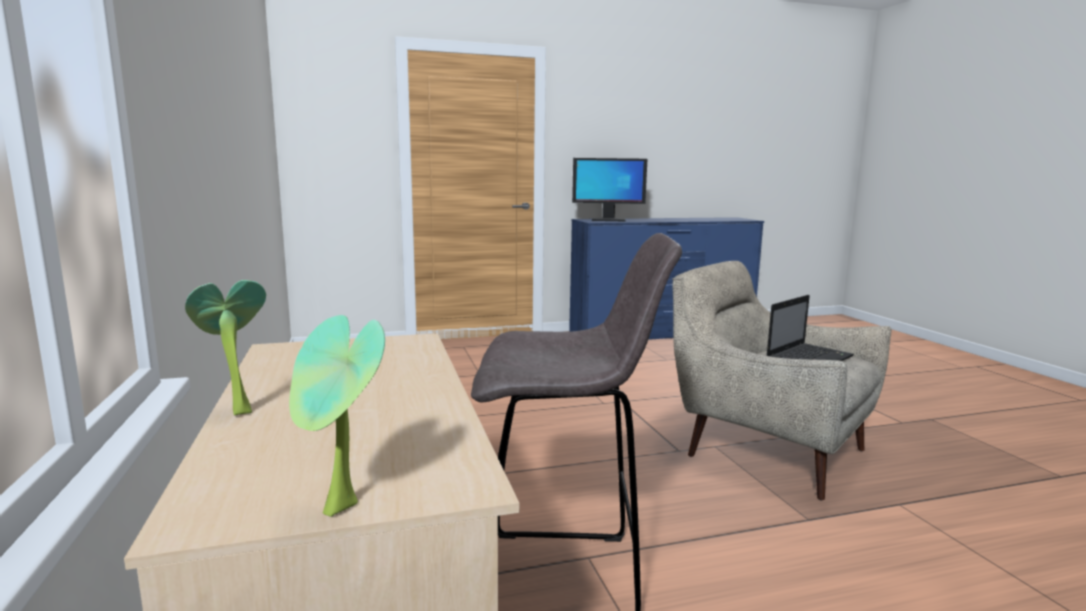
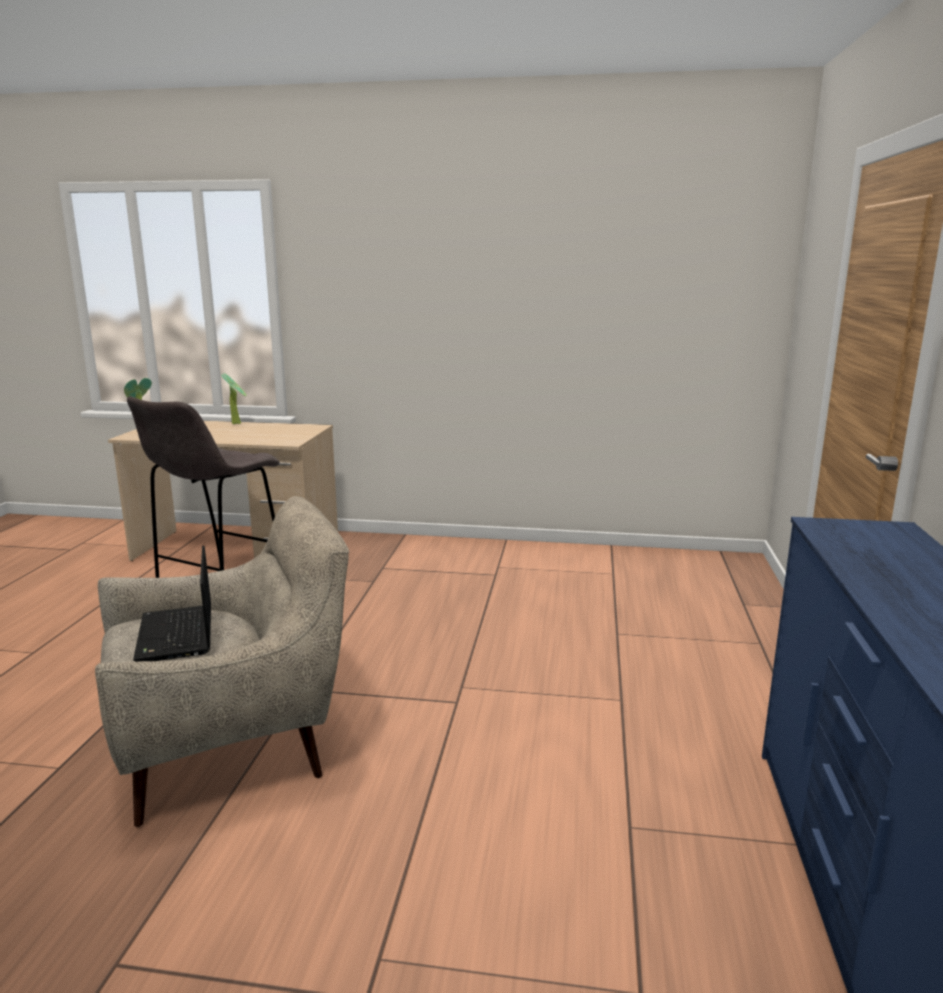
camera: 115 degrees right, 5 degrees up
(607, 220) = (872, 543): monitor -> none

